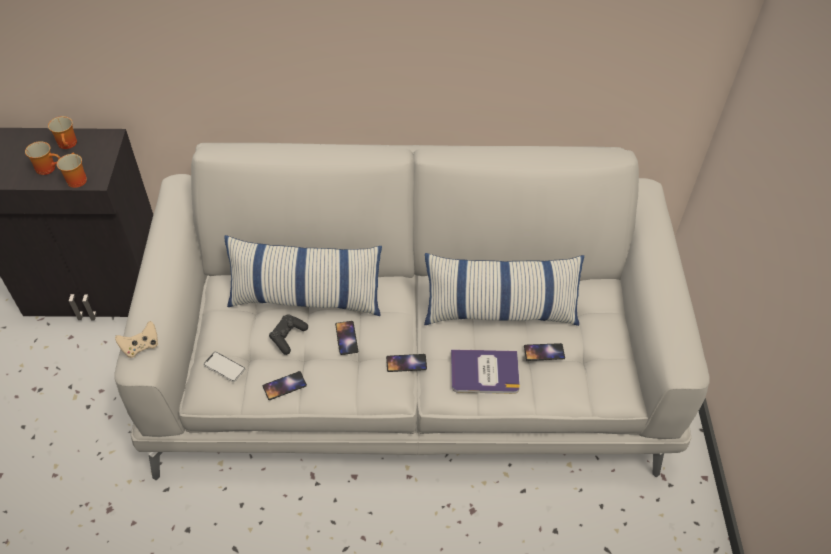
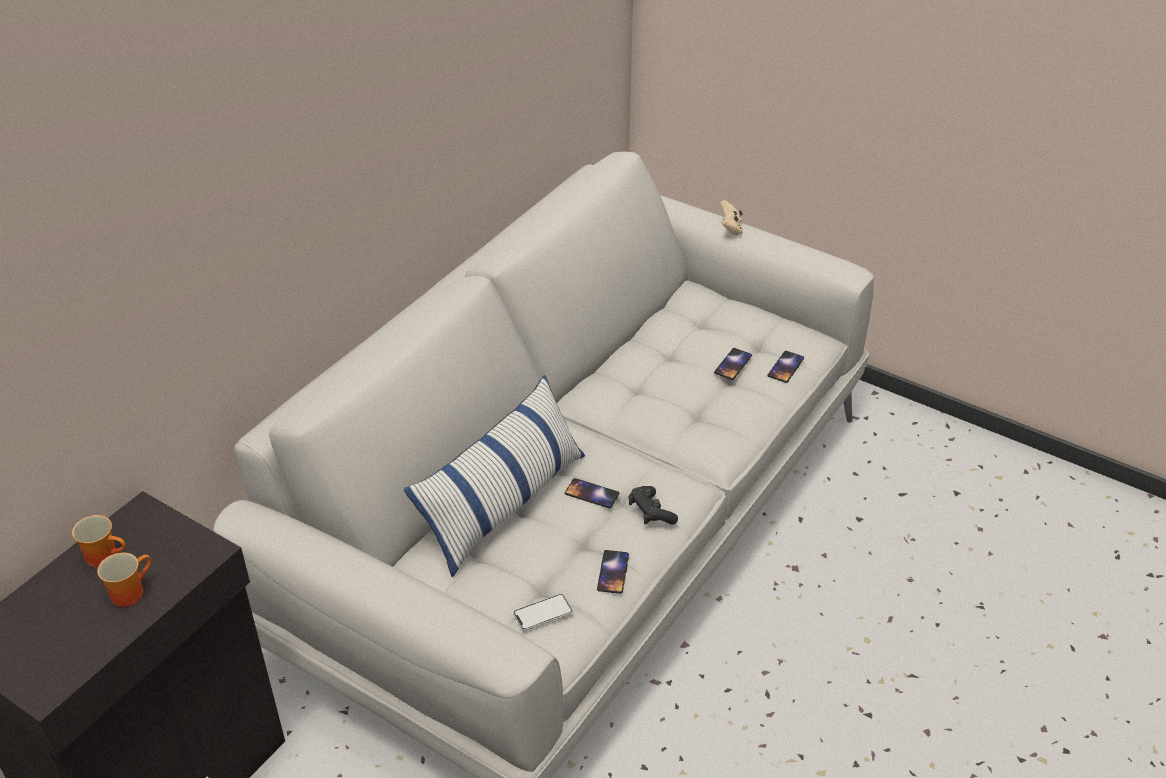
camera: 55 degrees left, 10 degrees down
(75, 179) = (185, 570): mug -> none
(141, 346) = (489, 643): beige game controller -> beige game controller (730, 228)
(288, 337) = (548, 540): black game controller -> black game controller (651, 513)
(406, 363) = (664, 464): phone -> phone (786, 367)
(484, 372) = (723, 414): book -> none
(500, 311) = (657, 369): pillow -> none

